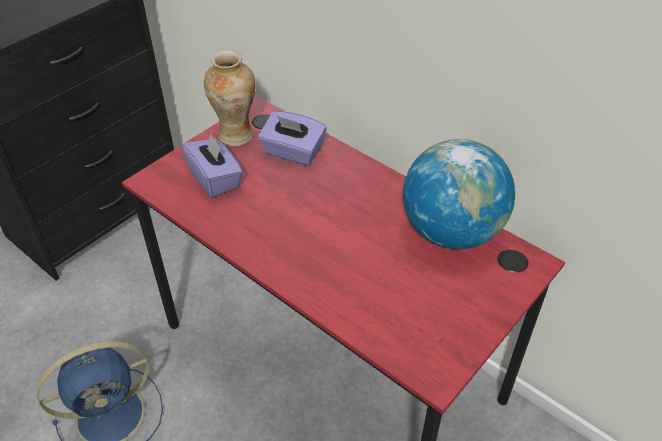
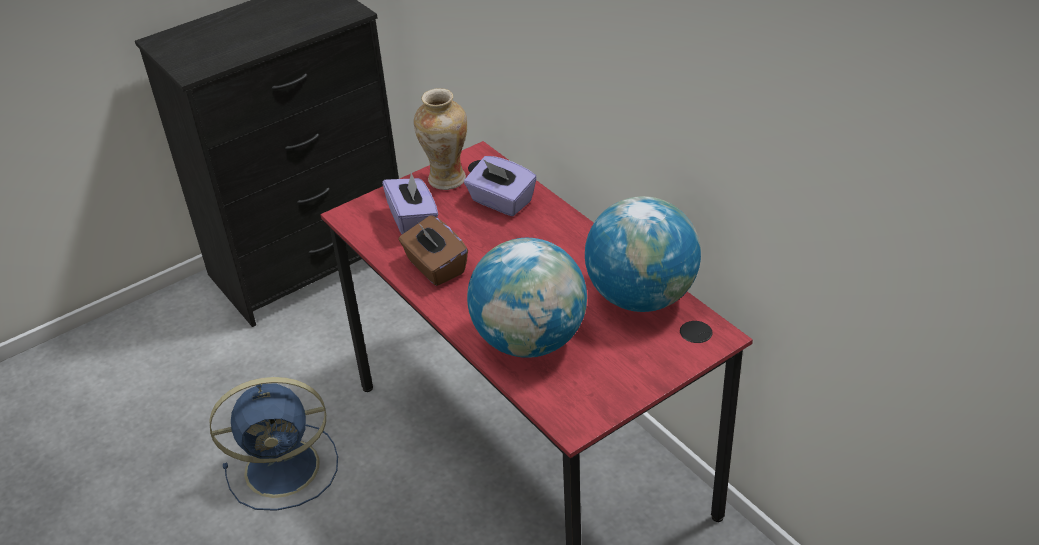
camera: 15 degrees right, 5 degrees down
(249, 224) = (435, 267): none -> brown tissue box
(363, 290) = (529, 340): none -> globe

